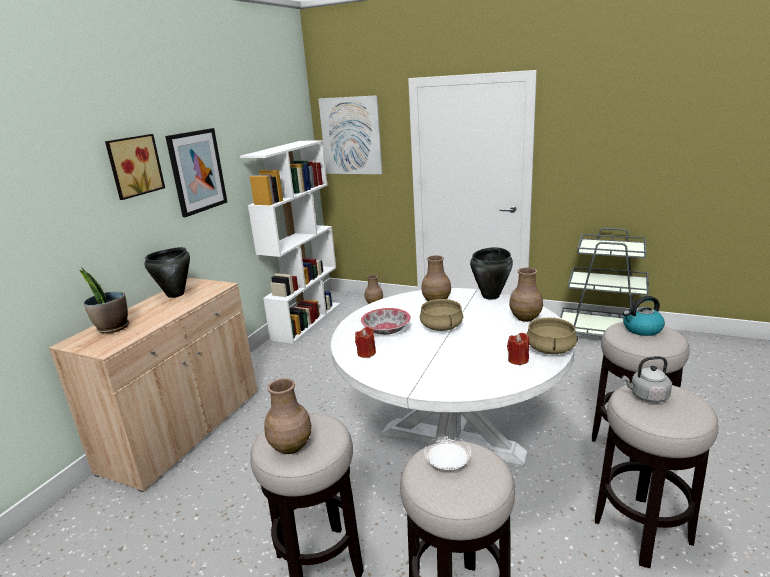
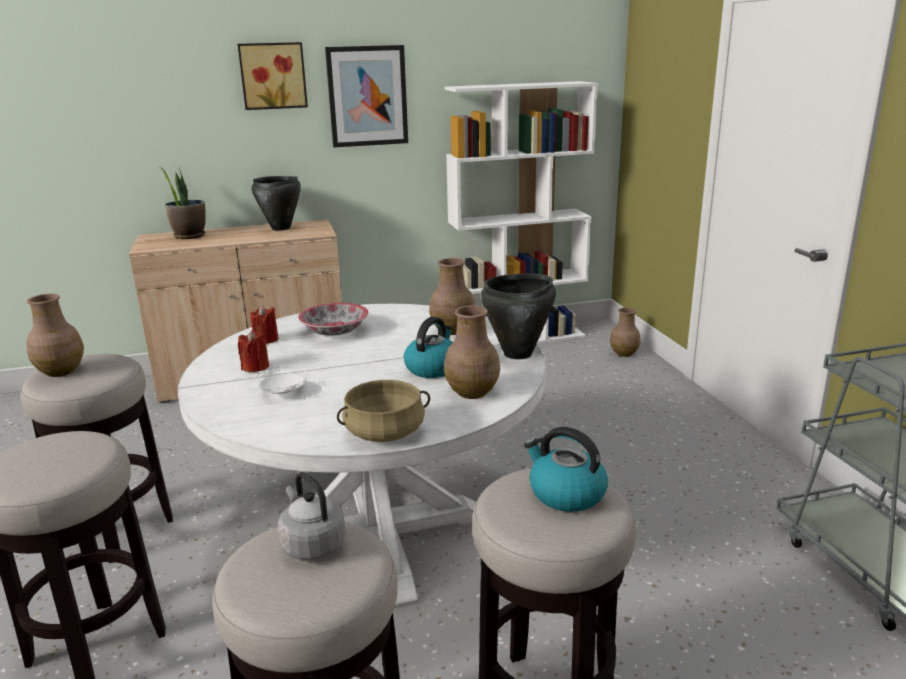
camera: 50 degrees right, 0 degrees up
(351, 136) = (655, 82): picture -> none
(442, 327) = (378, 354): beige cooking pot -> none
(447, 463) = (58, 449): white plate -> white plate (283, 392)
(482, 318) = (432, 368): none -> kettle
(518, 360) = (327, 420): red candle -> red candle (255, 367)

